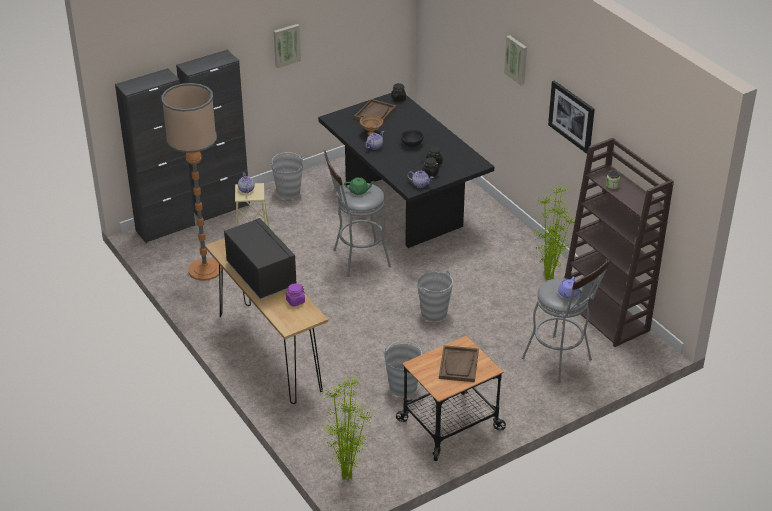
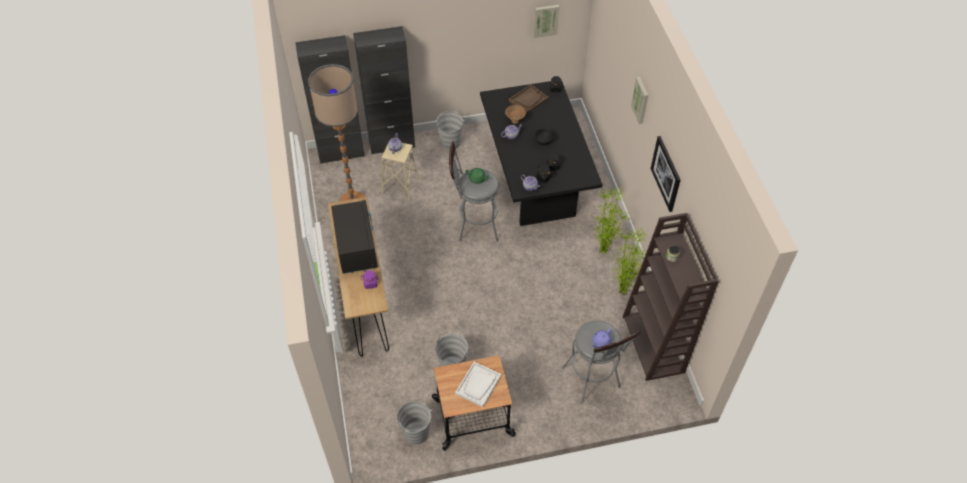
camera: 20 degrees right, 15 degrees up
(286, 45) = (460, 28): picture -> picture (545, 20)
(347, 476) = (370, 441): potted plant -> potted plant (603, 251)
(434, 313) = (511, 299): grey bucket -> grey bucket (416, 433)
(459, 365) = (478, 385): brown tray -> white tray

